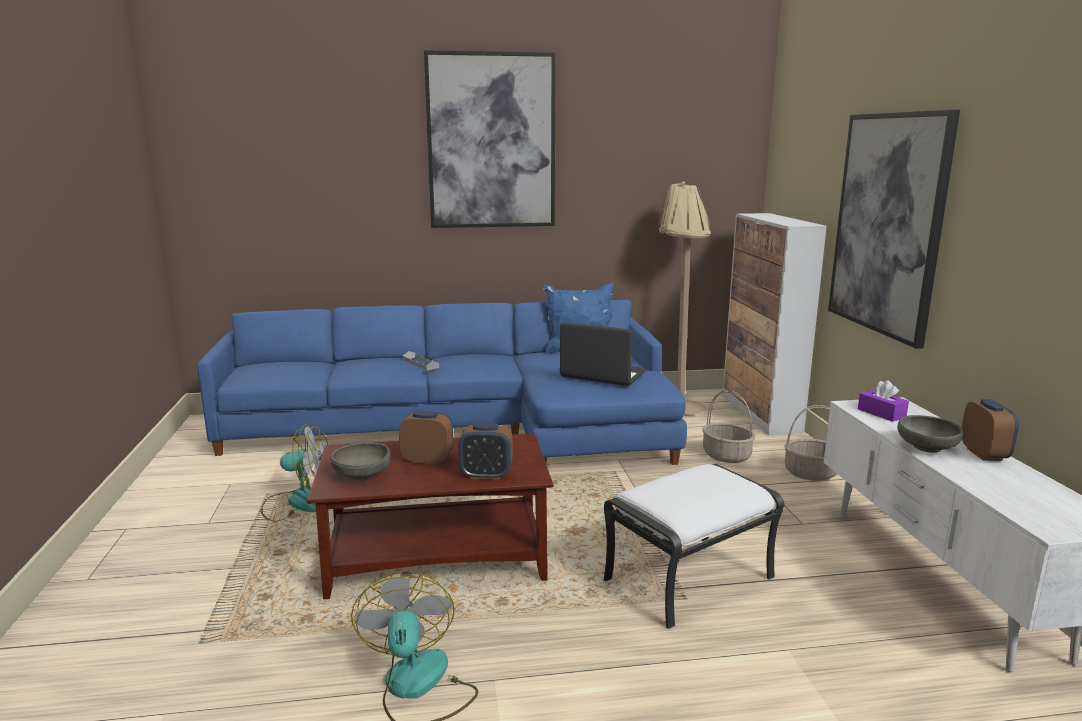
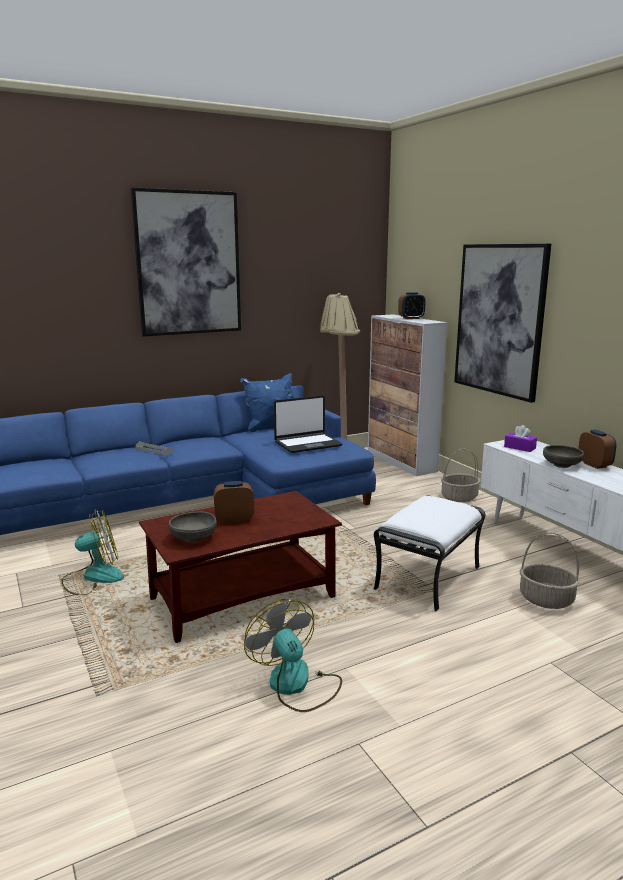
camera: 20 degrees left, 0 degrees up
(486, 475) = (289, 524): alarm clock -> alarm clock (411, 318)
(602, 375) = (307, 444): laptop -> laptop turned 150 degrees clockwise
(727, 456) = (398, 494): basket -> basket (546, 599)

